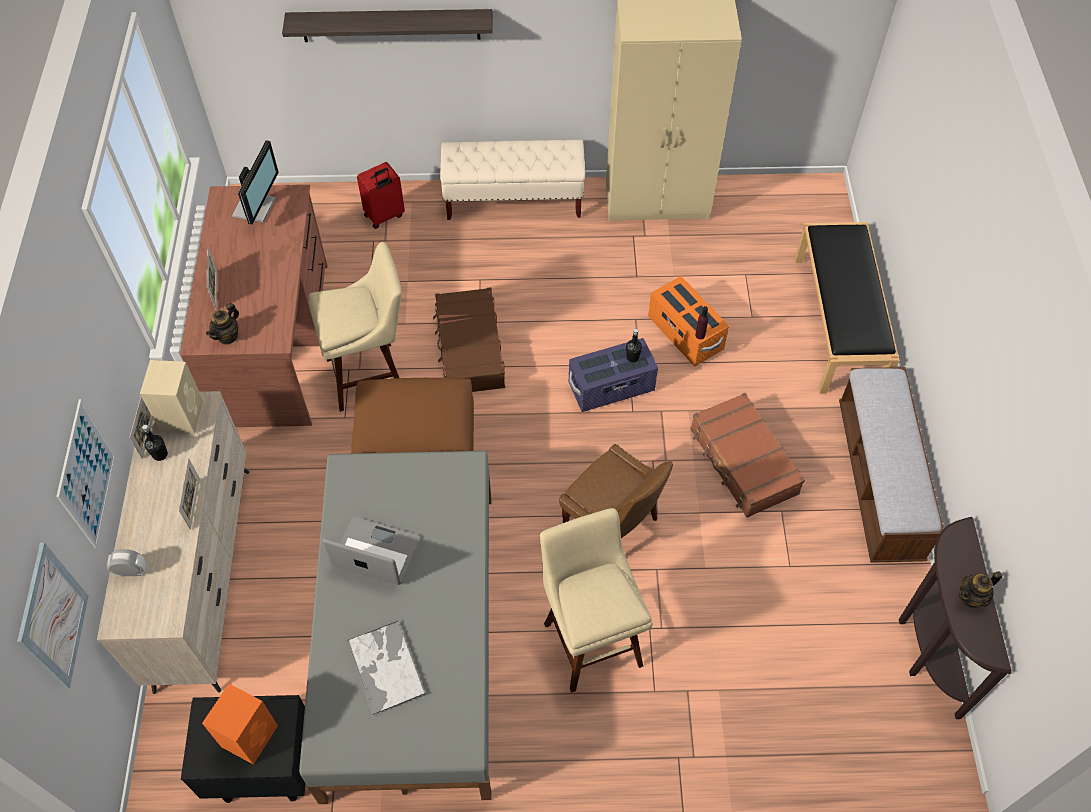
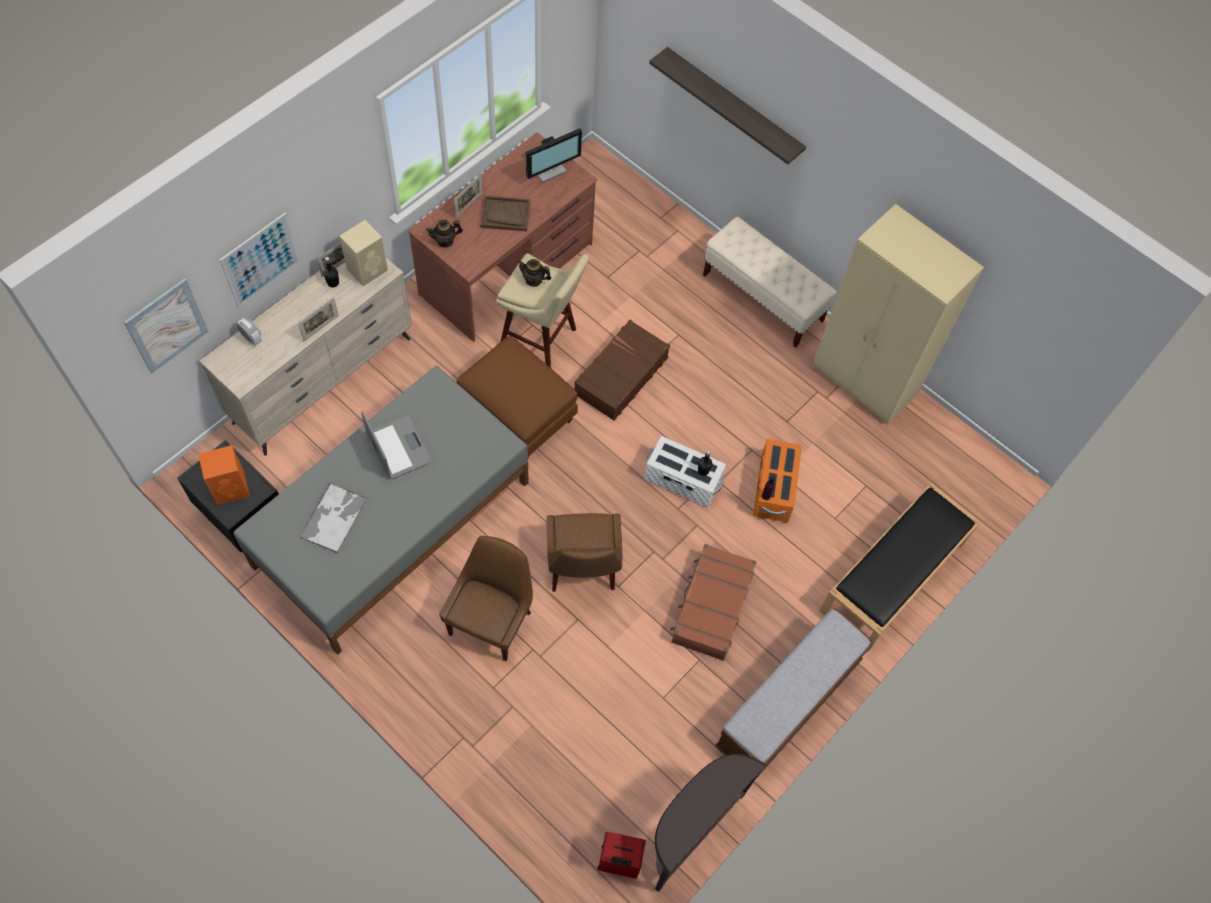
camera: 40 degrees right, 5 degrees up
(259, 273) = (505, 215): none -> brown tray
(384, 216) = (664, 239): red suitcase -> red suitcase (618, 863)
(590, 638) = (492, 621): beige stool -> brown chair
(611, 387) = (682, 481): purple storage box -> white storage box
(971, 597) = (700, 808): teapot -> teapot (534, 280)

